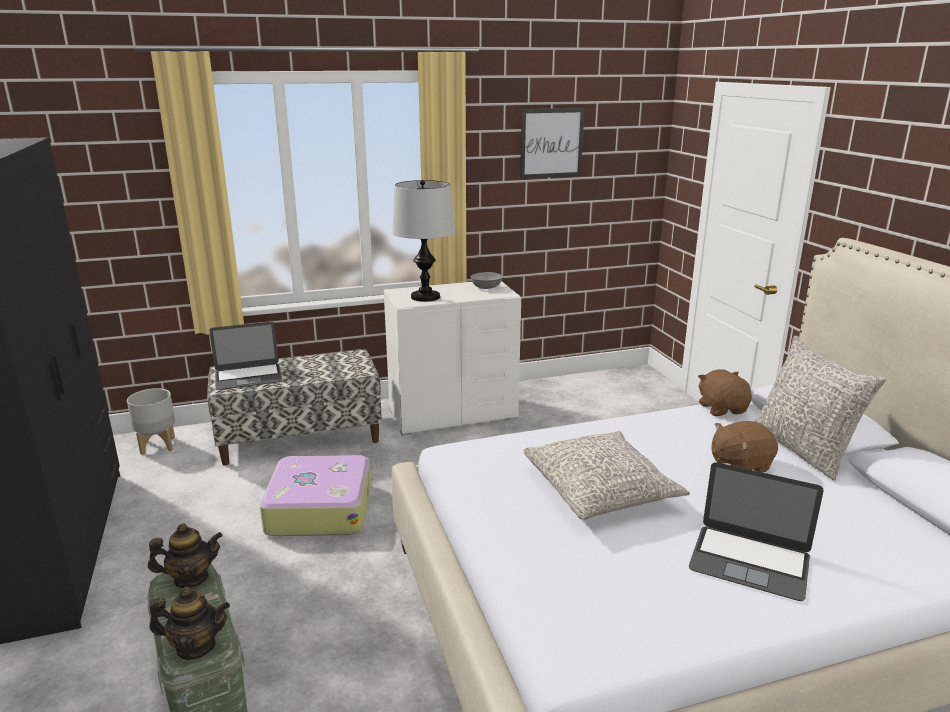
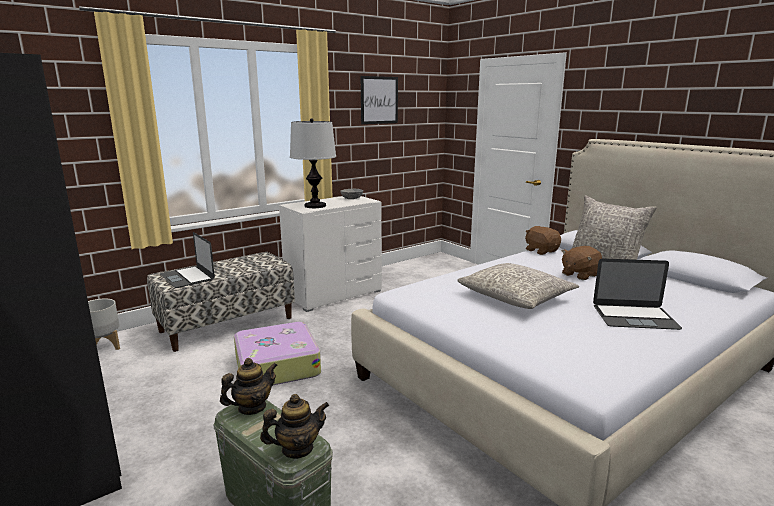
camera: 20 degrees left, 5 degrees down
(248, 377) = (187, 277): laptop -> laptop turned 90 degrees clockwise

